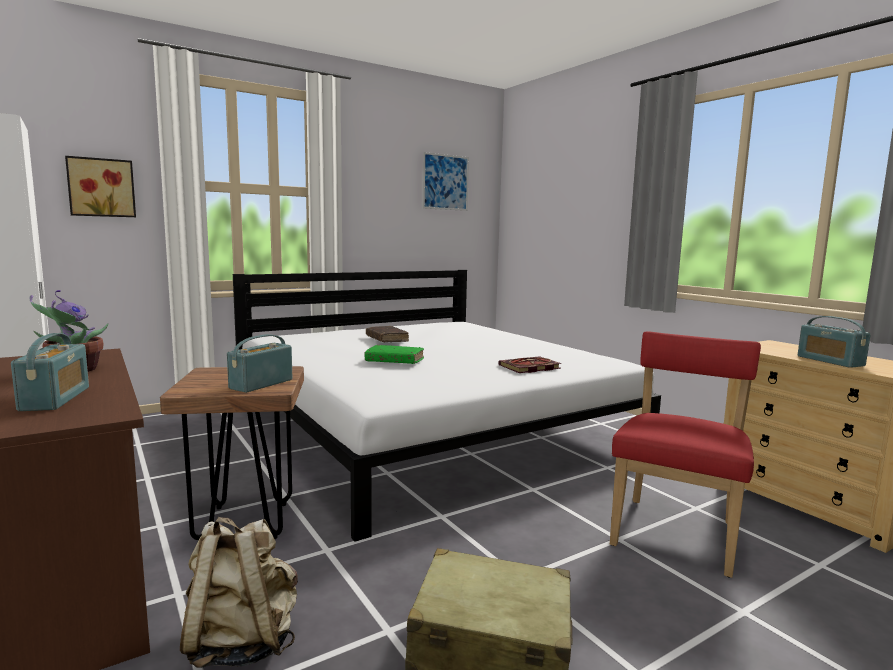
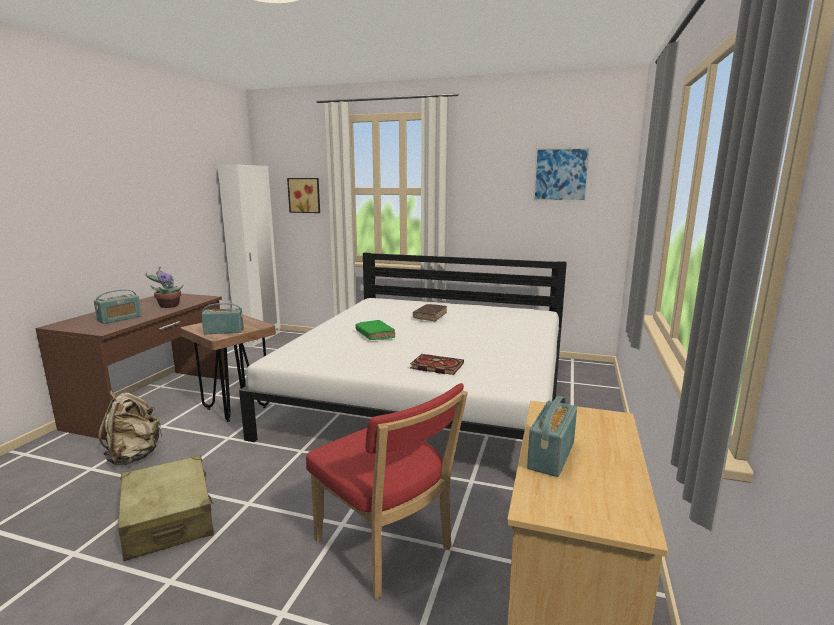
camera: 50 degrees right, 5 degrees up
(676, 531) = (387, 548): red chair -> red chair turned 60 degrees clockwise

